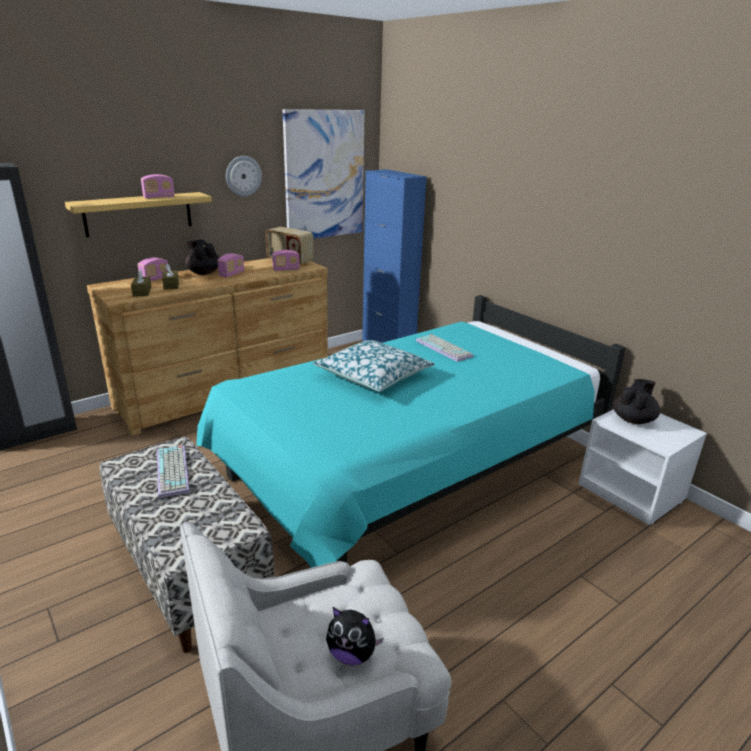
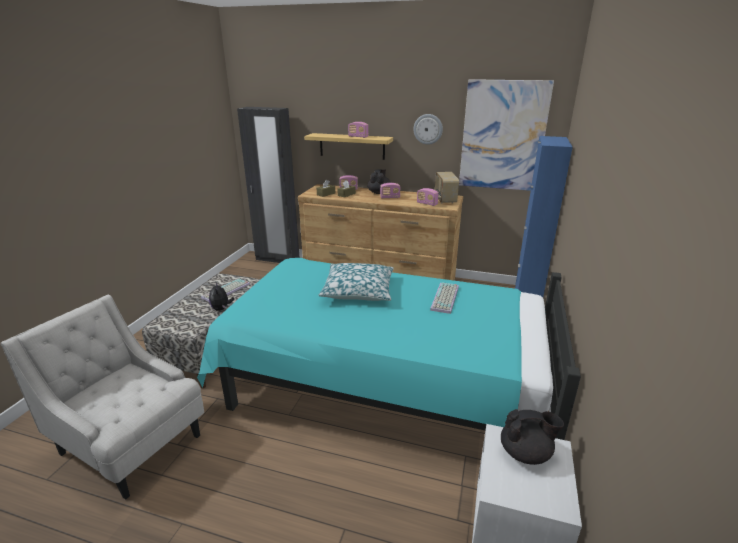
camera: 55 degrees right, 0 degrees up
(352, 654) = (106, 405): plush toy -> plush toy (221, 309)

